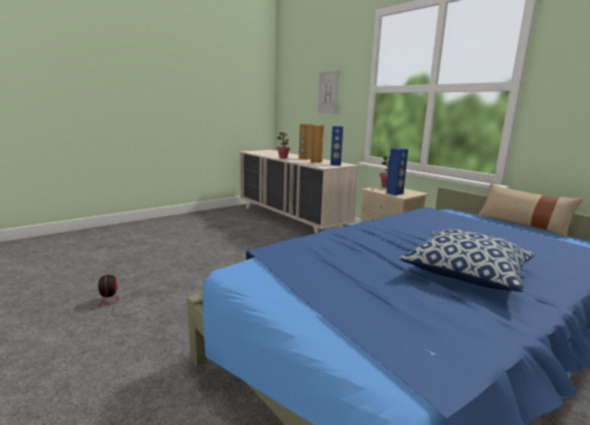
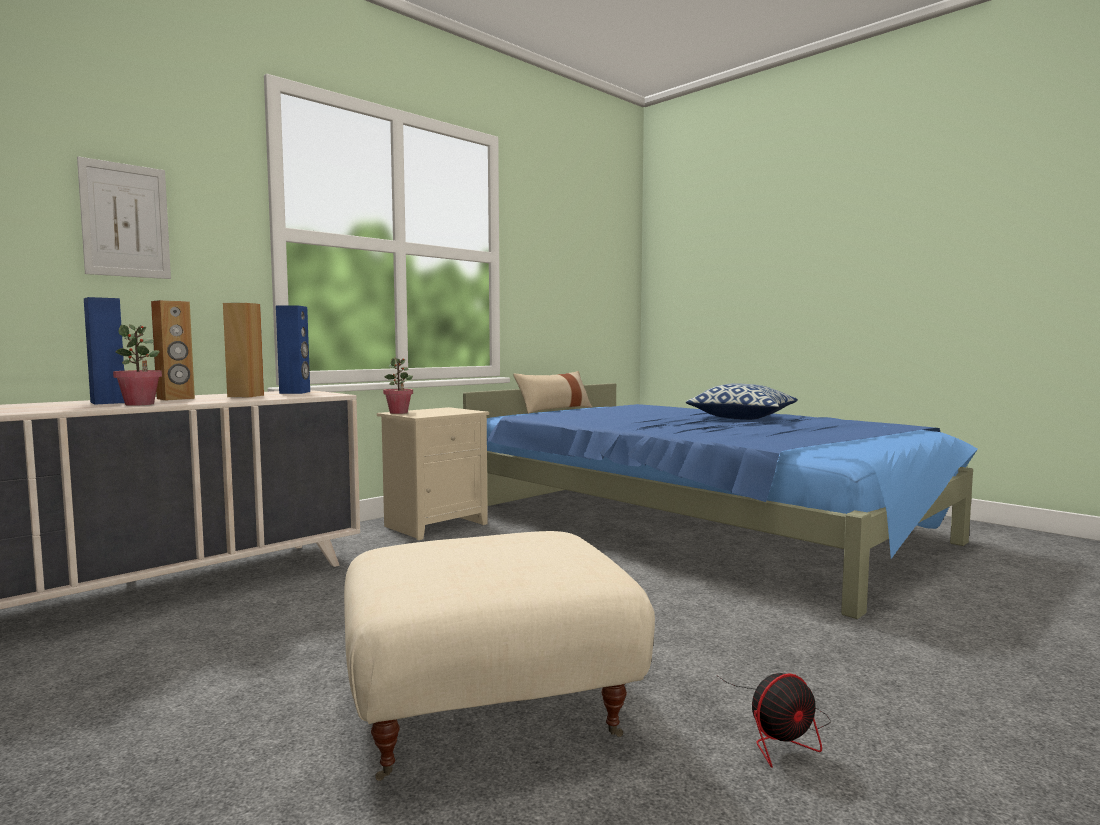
camera: 95 degrees left, 10 degrees down
(175, 261) = (488, 714): none -> beige ottoman
(395, 193) = (454, 412): blue speaker -> blue speaker (109, 402)

